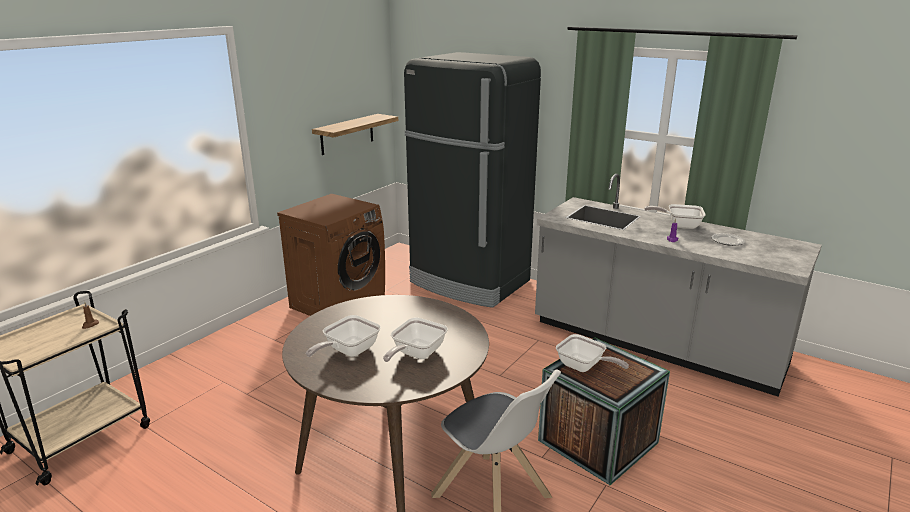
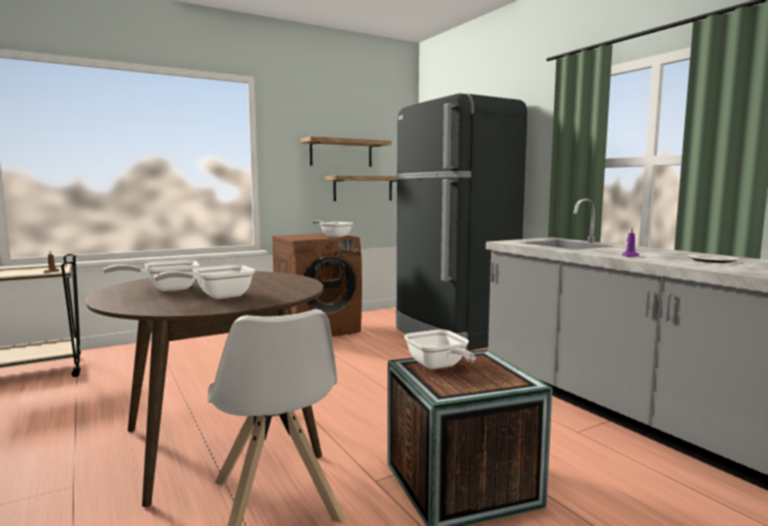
camera: 25 degrees right, 15 degrees down
(325, 99) = (341, 153): none -> shelf
(679, 225) = (657, 251): frying pan -> frying pan (334, 236)

